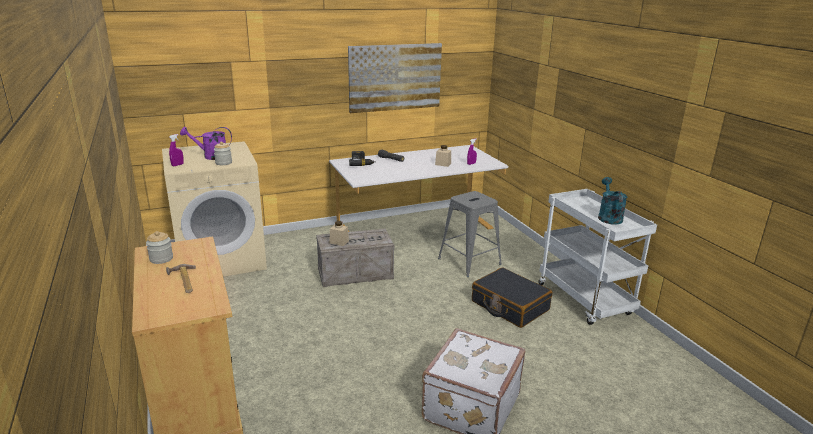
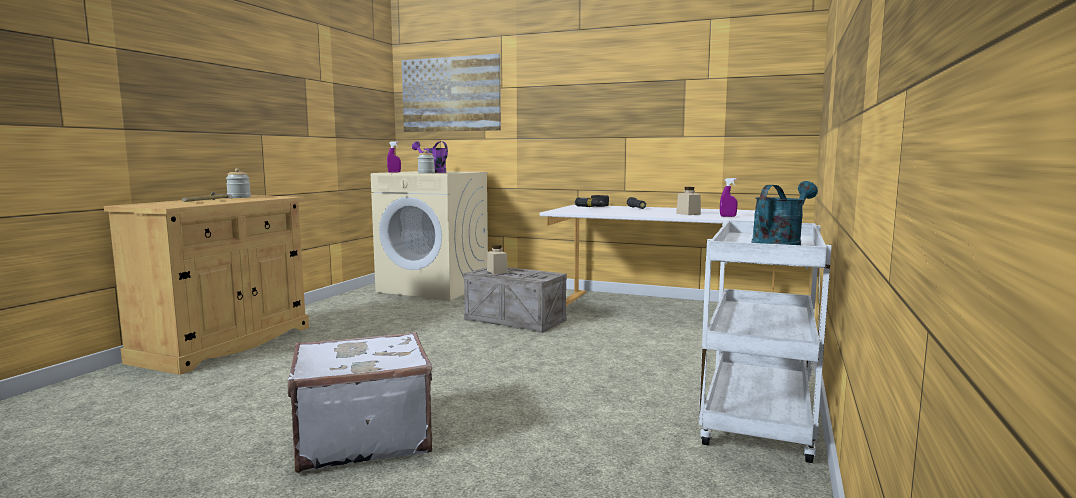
camera: 45 degrees right, 15 degrees down
(395, 77) = (663, 108): picture -> picture (450, 94)
(469, 261) = (663, 344): grey stool -> none
(509, 306) = (622, 389): black suitcase -> none

